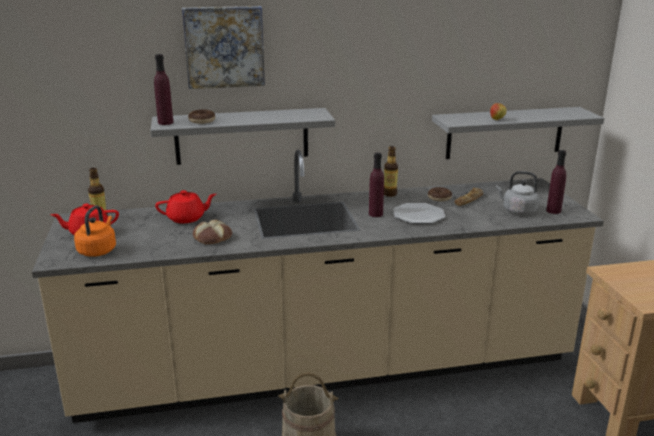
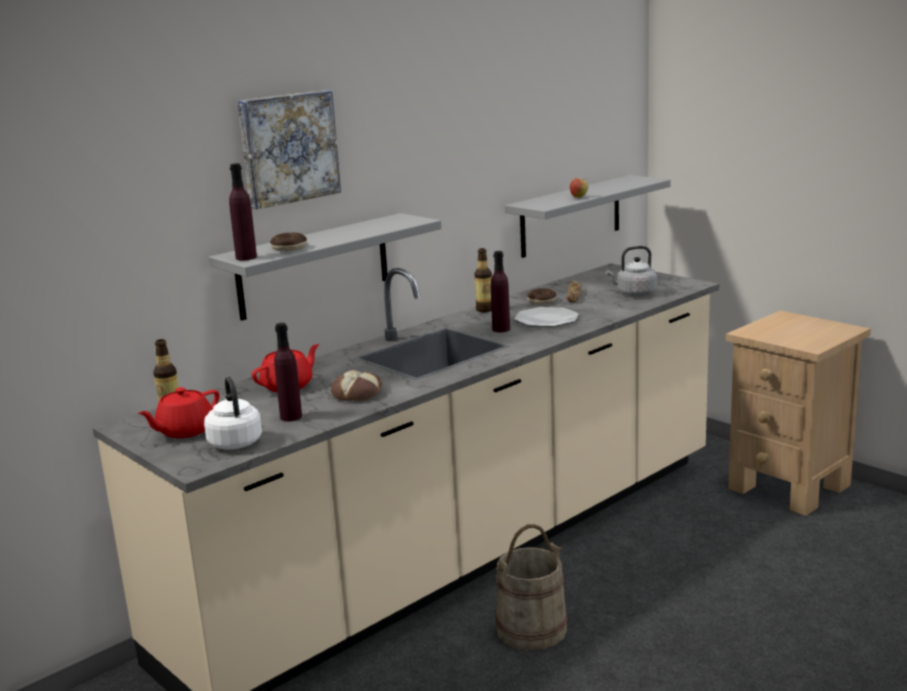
camera: 30 degrees left, 5 degrees down
(98, 250) = (234, 442): orange kettle -> white kettle
(553, 211) = (665, 286): purple bottle -> purple bottle (291, 417)

